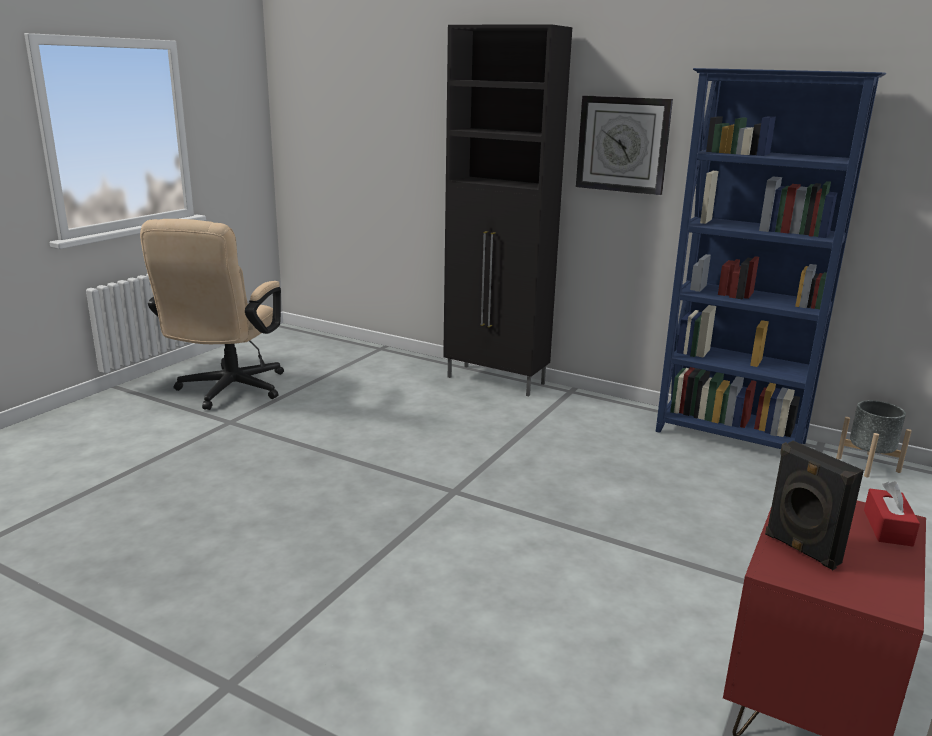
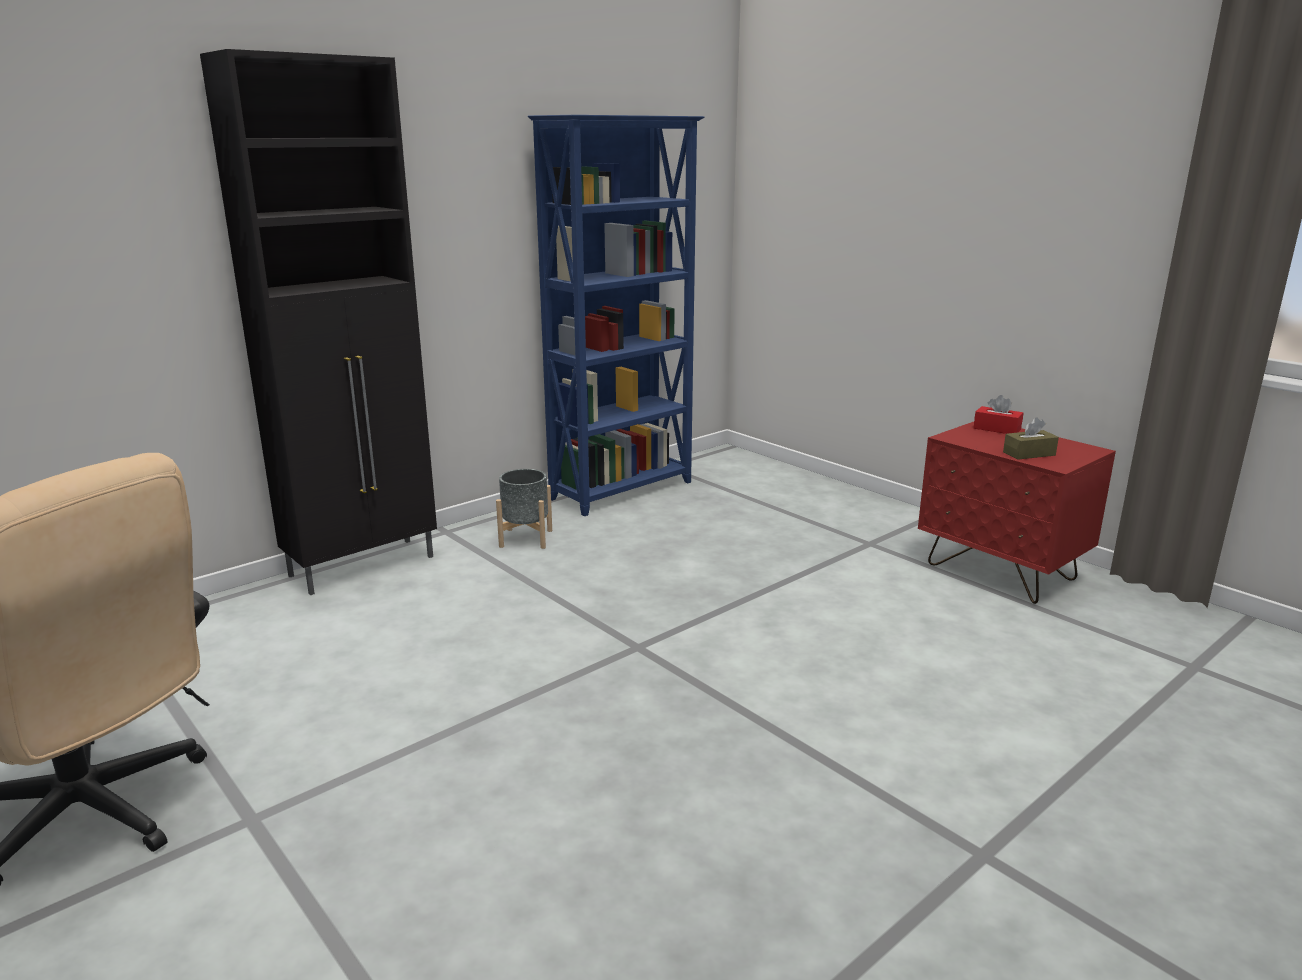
camera: 70 degrees left, 0 degrees up
(623, 144) = (445, 211): wall clock -> none
(800, 549) = (1029, 454): black speaker -> brown tissue box
(867, 464) = (706, 461): grey planter -> grey planter (525, 538)

